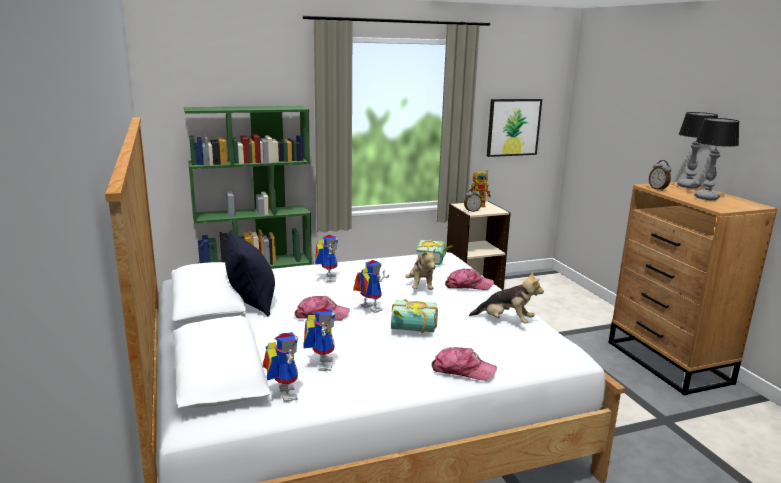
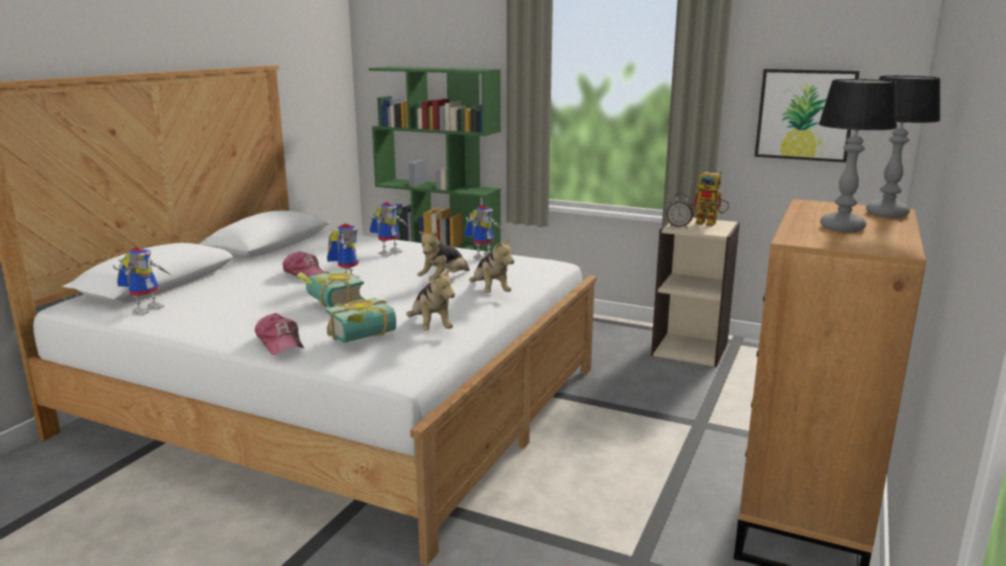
camera: 45 degrees right, 0 degrees up
(251, 303) = (289, 253): black pillow -> none
(321, 363) = (215, 301): toy robot -> toy robot (483, 256)
(434, 261) = (524, 265): book -> book (364, 337)
(468, 286) = (490, 292): cap -> plush toy
(658, 189) = (806, 208): alarm clock -> none

